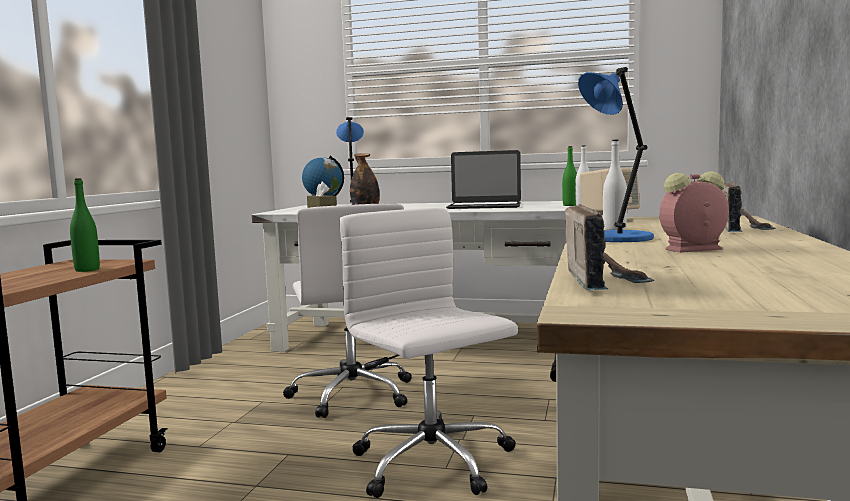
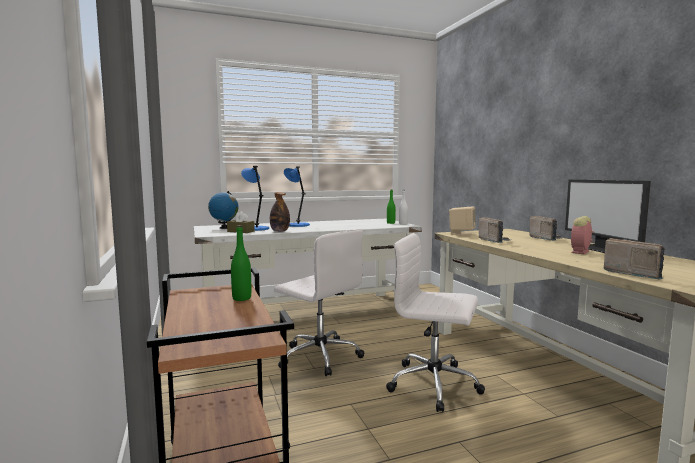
camera: 35 degrees left, 0 degrees up
(484, 206) = (342, 225): laptop -> none
(614, 229) = (494, 240): white bottle -> radio
(617, 238) = (524, 247): blue table lamp -> blue table lamp (297, 225)
(773, 247) = (600, 249): none -> monitor

